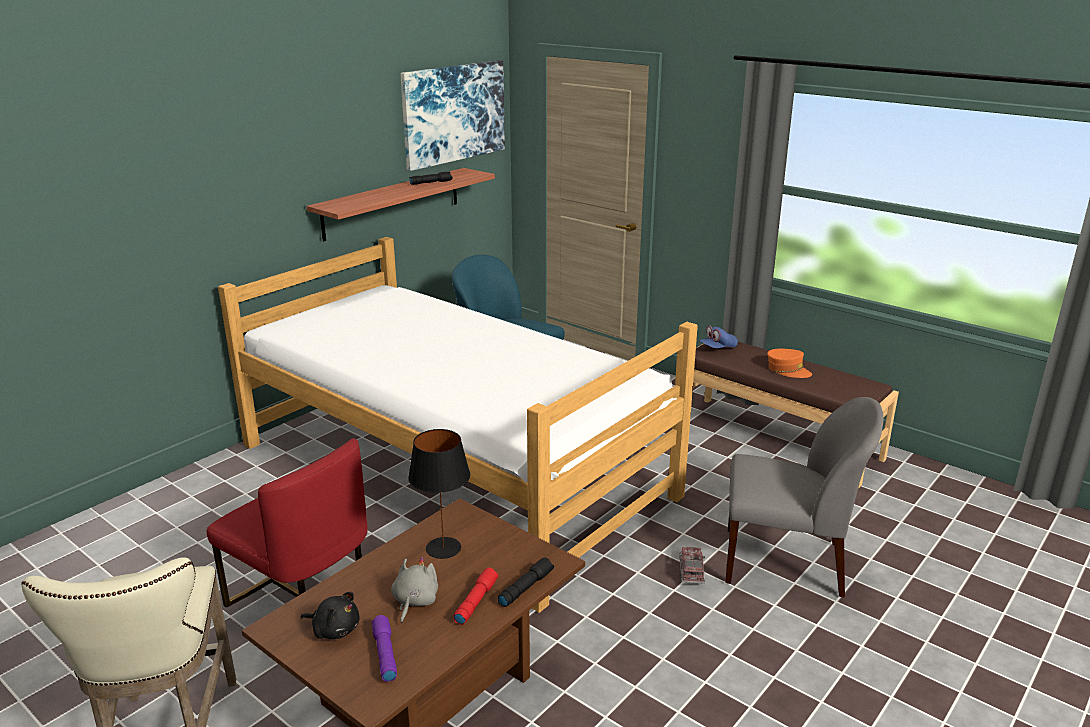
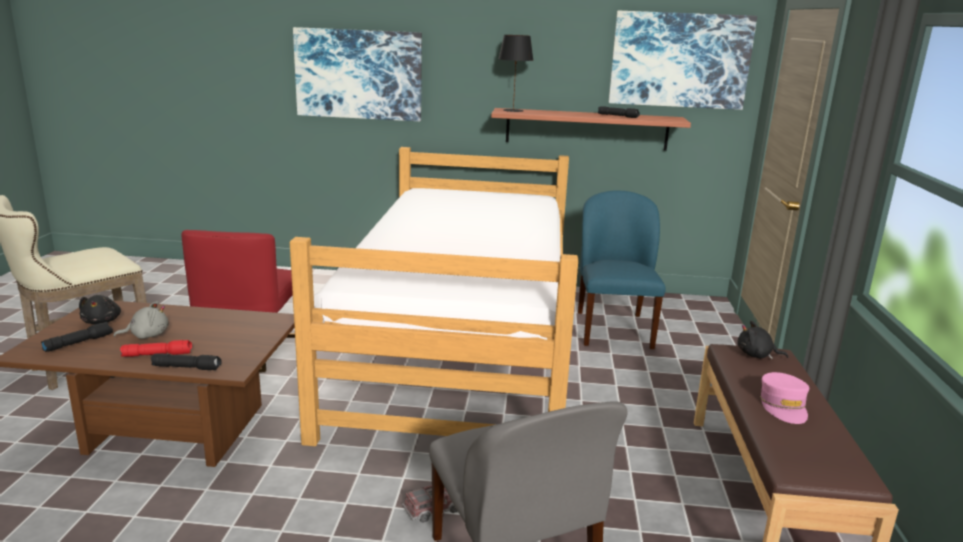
camera: 55 degrees right, 5 degrees down
(140, 208) = (358, 74): none -> picture
(384, 653) = (79, 342): purple flashlight -> black flashlight
(442, 548) = (224, 326): black table lamp -> black table lamp (513, 110)
(717, 348) = (756, 355): blue cap -> black plush toy
(788, 370) = (783, 406): orange cap -> pink cap

